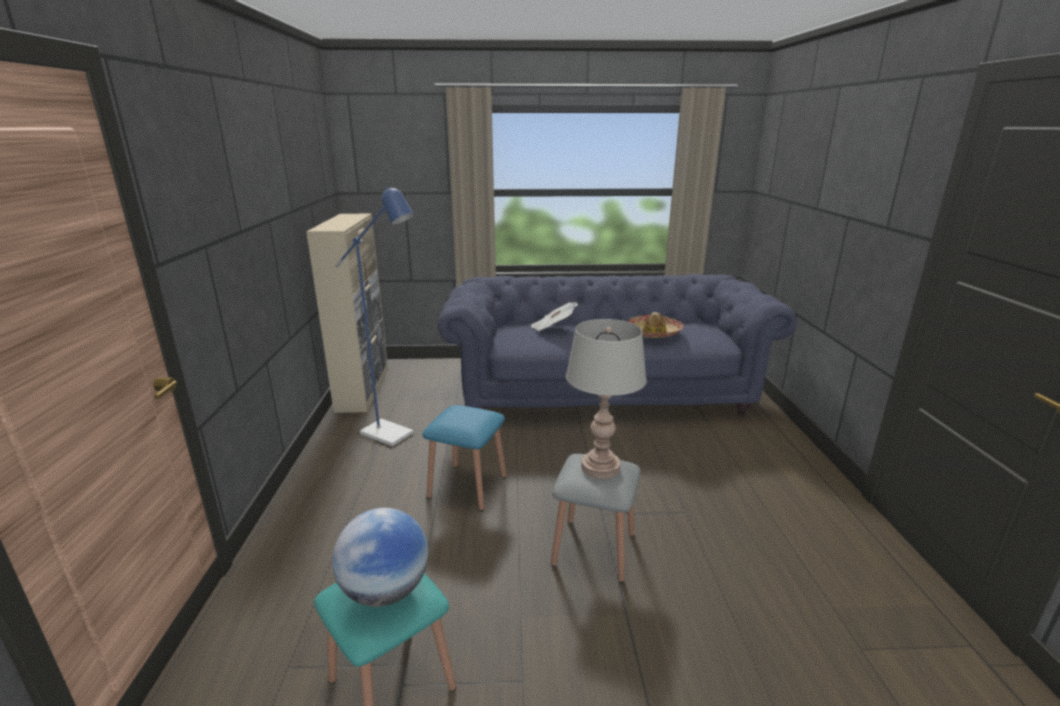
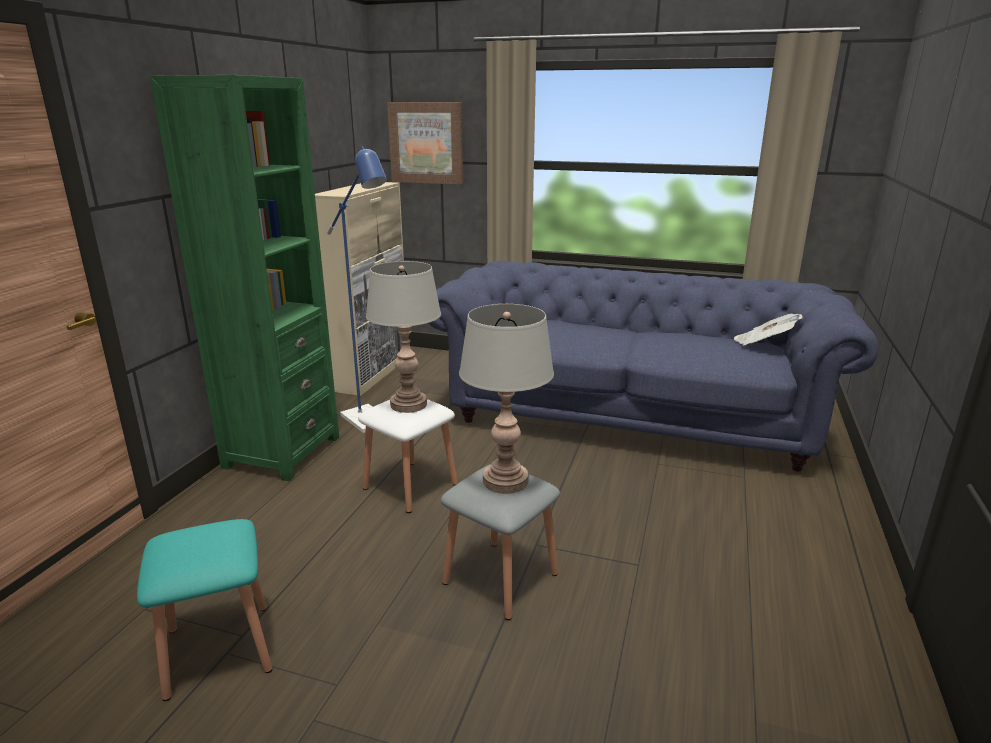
camera: 20 degrees right, 0 degrees up
(326, 479) = (282, 452): none -> green bookcase
(385, 591) = (201, 547): globe -> none
(389, 176) = (426, 143): none -> picture
(466, 415) = (408, 404): none -> grey table lamp
(467, 486) = (410, 486): blue stool -> white stool
(553, 328) = (566, 327): newspaper -> newspaper (763, 344)
(654, 332) = (686, 346): hat -> none

